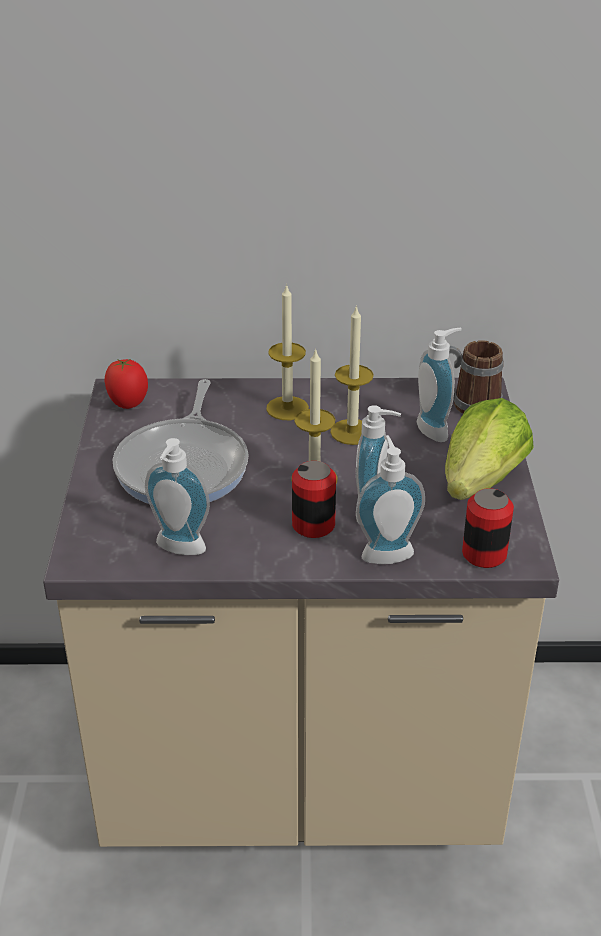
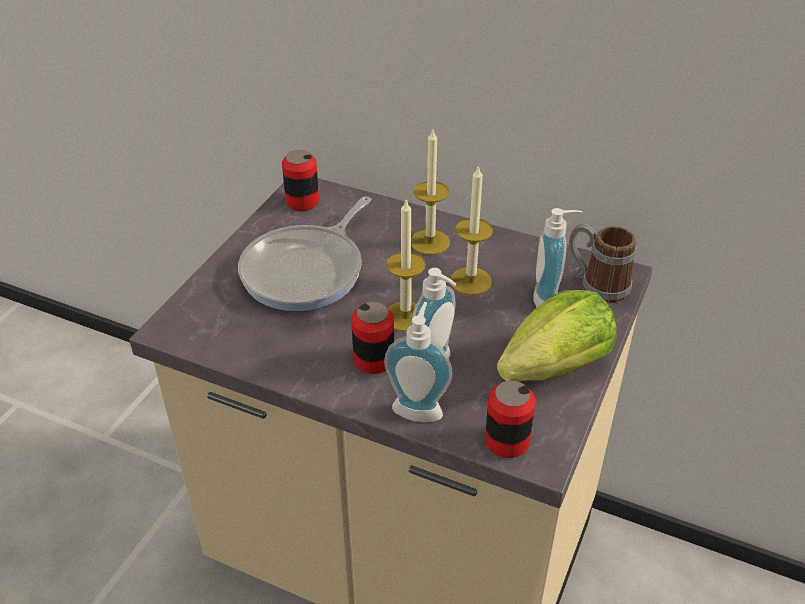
camera: 25 degrees right, 5 degrees up
(128, 404) = (302, 202): tomato -> can
(178, 550) = (247, 346): soap dispenser -> none

